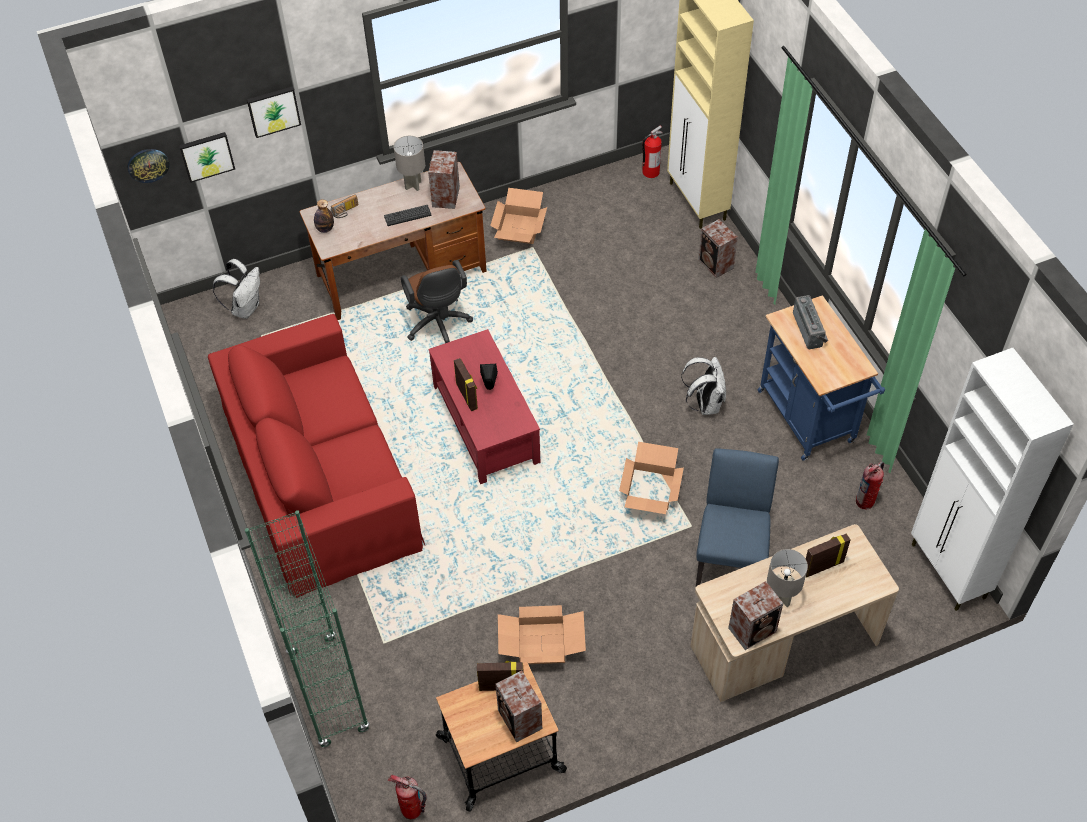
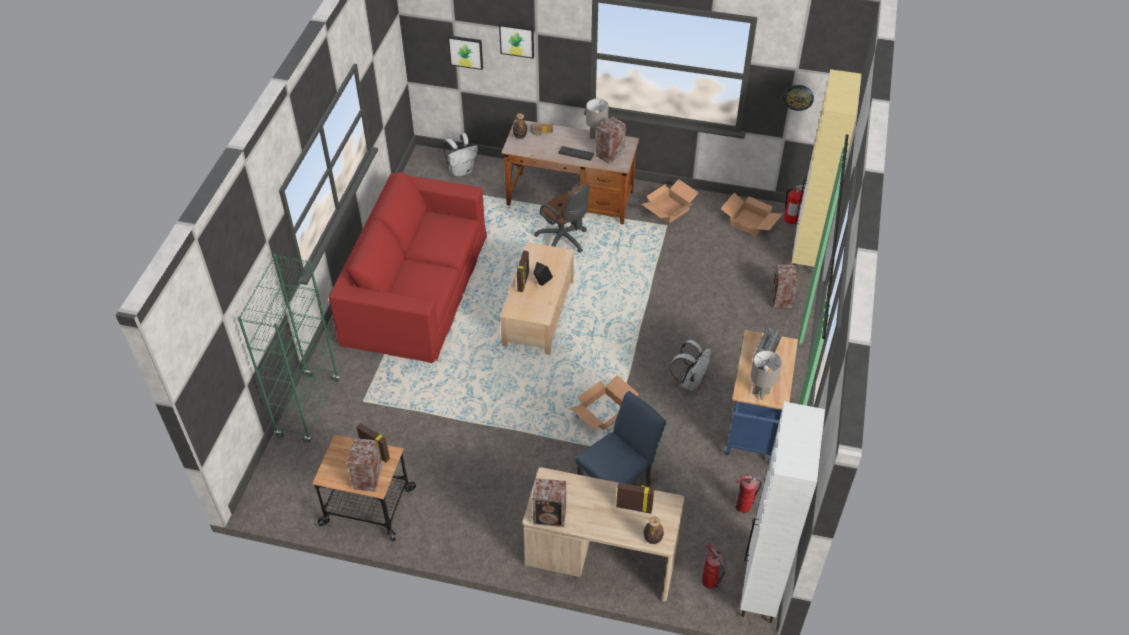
camera: 35 degrees right, 5 degrees down
(148, 165) = (426, 40): wall clock -> wall clock (798, 97)
(412, 810) = (291, 503): fire extinguisher -> fire extinguisher (710, 582)
(438, 325) = (564, 240): brown office chair -> brown office chair turned 60 degrees counterclockwise
(484, 424) = (537, 313): red coffee table -> beige coffee table
(541, 644) = (450, 460): cardboard box -> cardboard box (748, 222)
(781, 599) = (586, 509): grey table lamp -> grey table lamp (760, 393)
(868, 586) = (652, 538): none -> bottle

